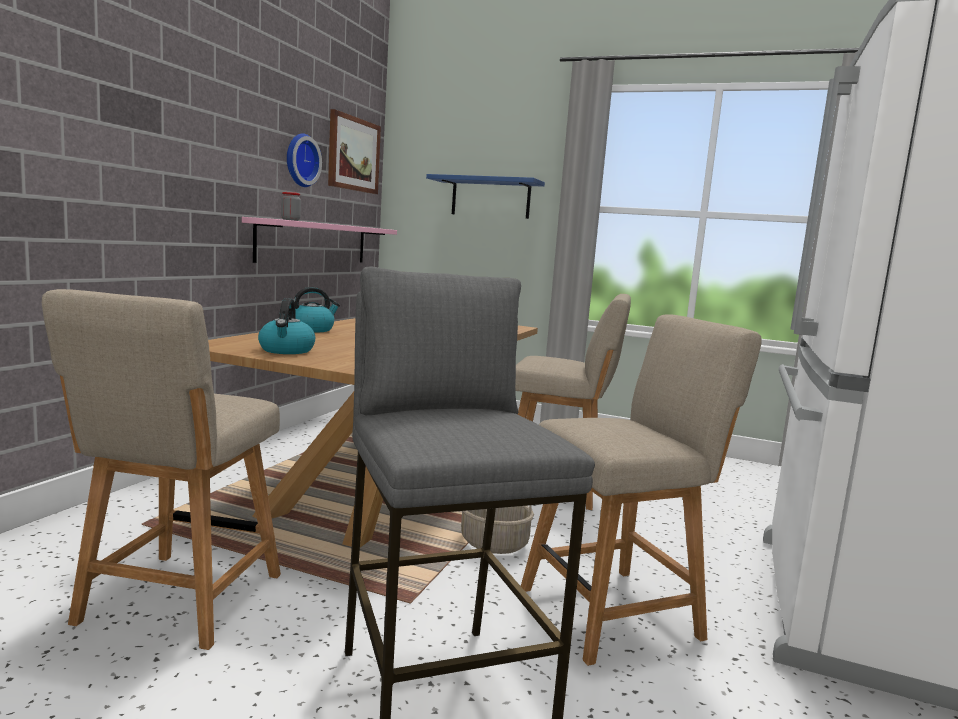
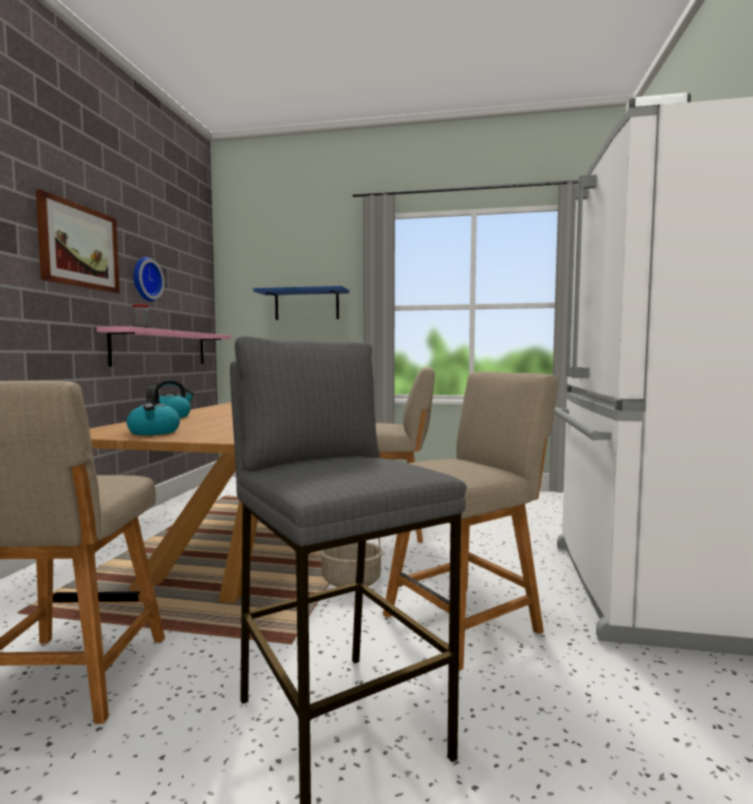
camera: 10 degrees left, 5 degrees down
(353, 154) = (189, 275): picture -> picture (79, 246)

